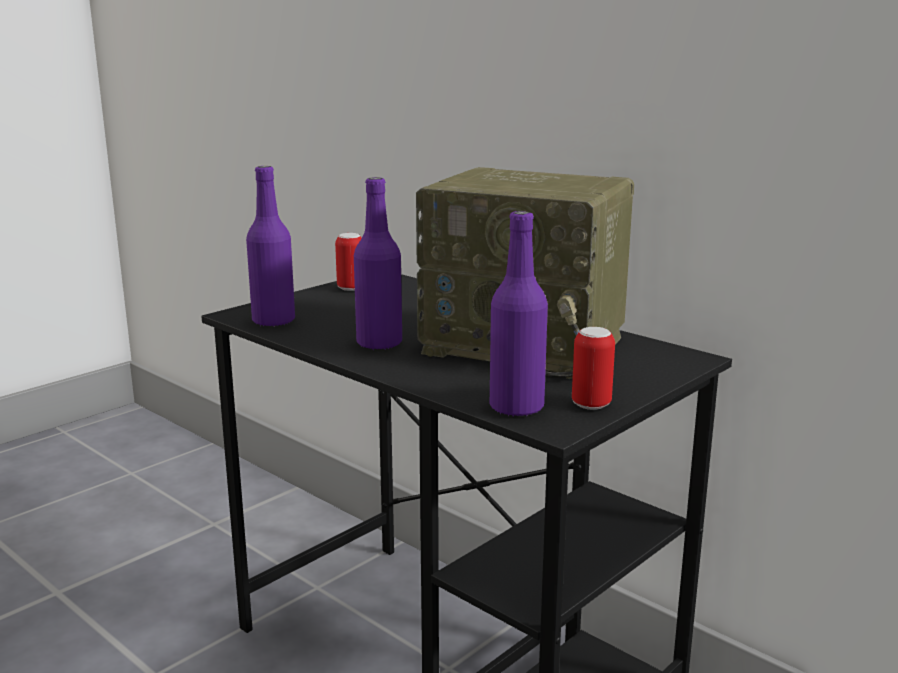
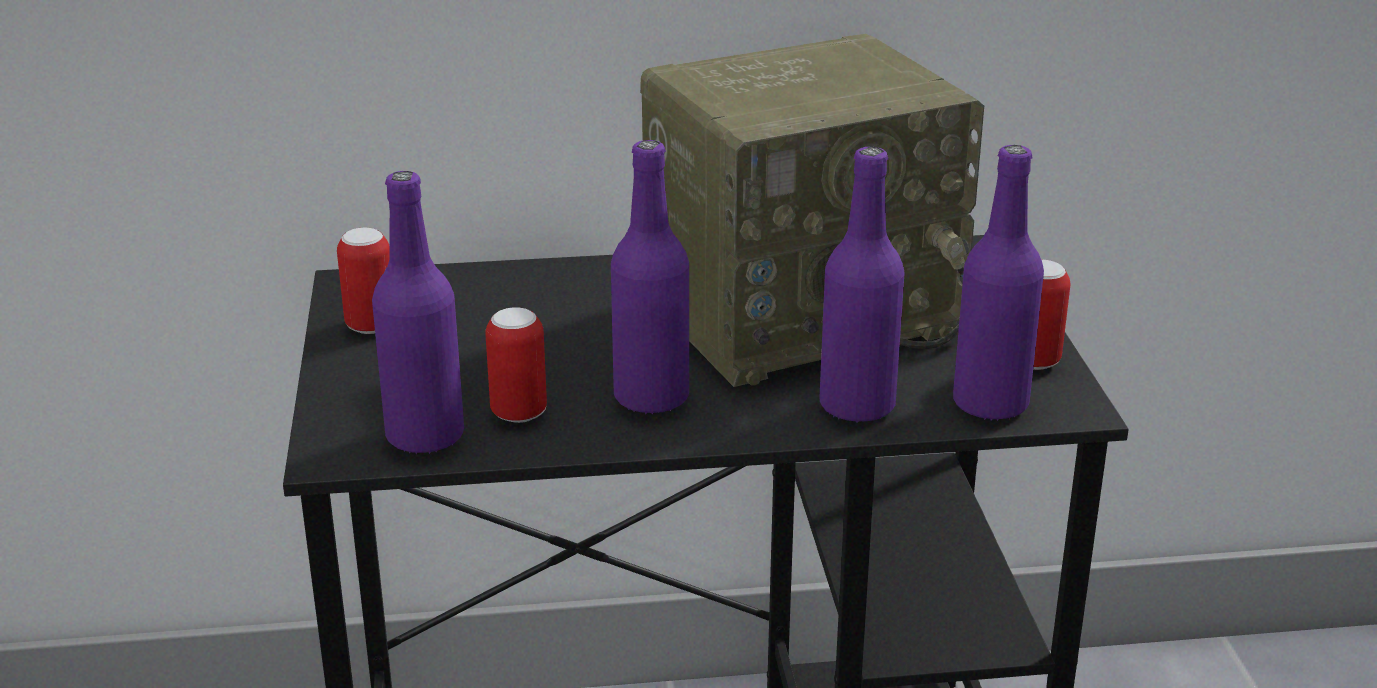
camera: 50 degrees left, 10 degrees up
(321, 328) = (519, 413): none -> can
(452, 381) = (857, 406): none -> purple bottle

